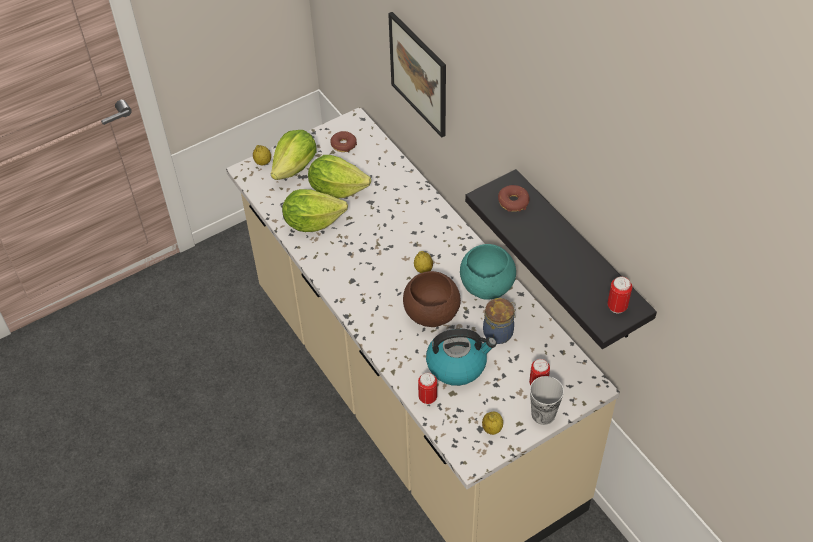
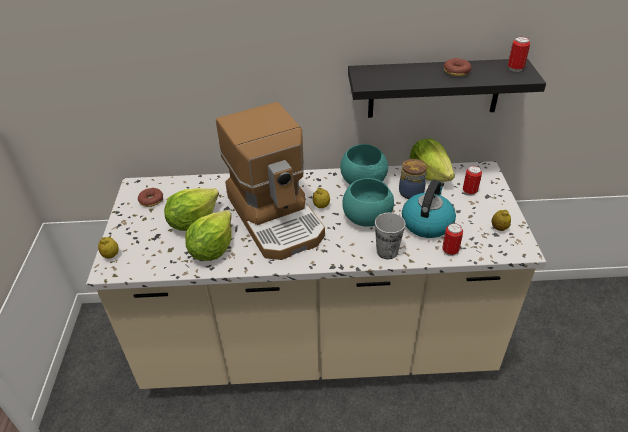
camera: 60 degrees left, 10 degrees down
(295, 167) = (141, 237): lettuce -> lettuce (429, 174)
(384, 244) = (276, 217): none -> coffee machine
(419, 74) = (198, 76): picture -> none
(430, 313) = (367, 218): brown bowl -> turquoise bowl
(513, 202) = (381, 75): donut -> donut (456, 72)
(543, 414) = (498, 199): cup -> cup (387, 251)

